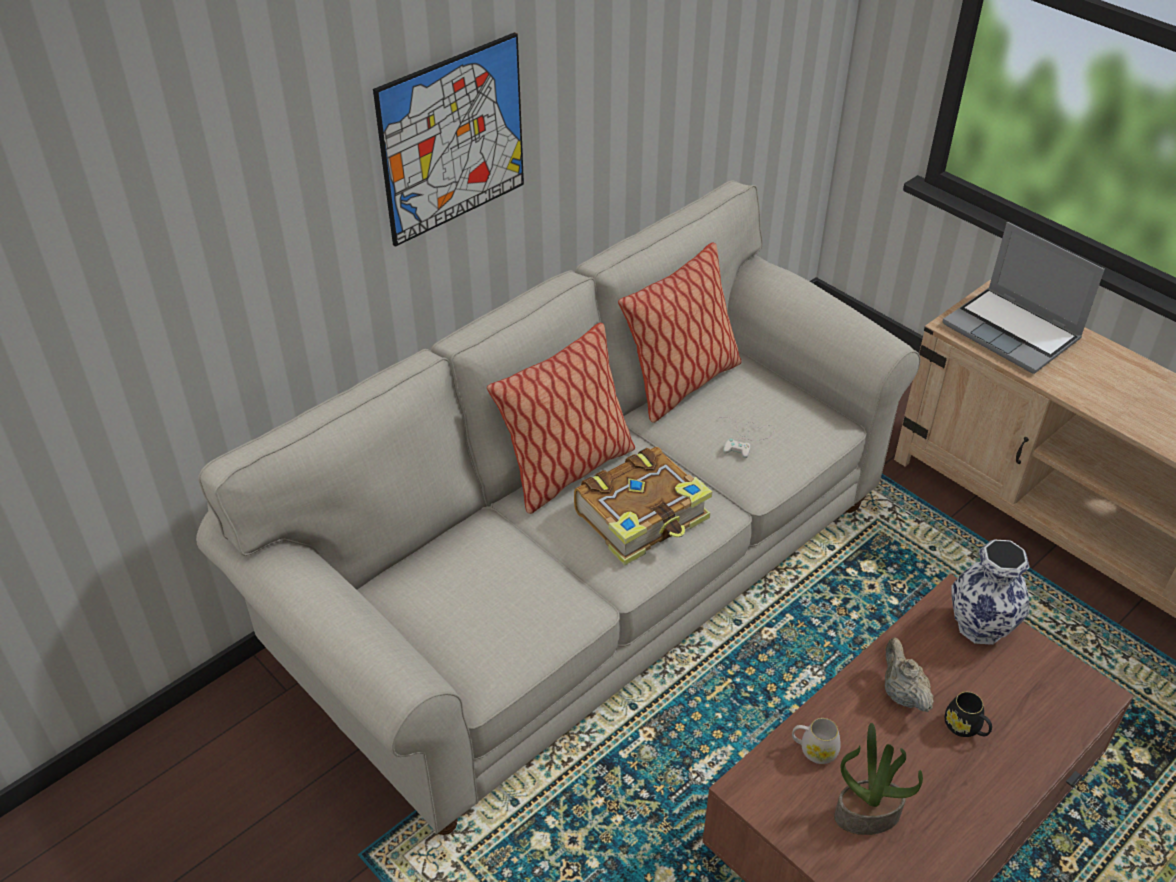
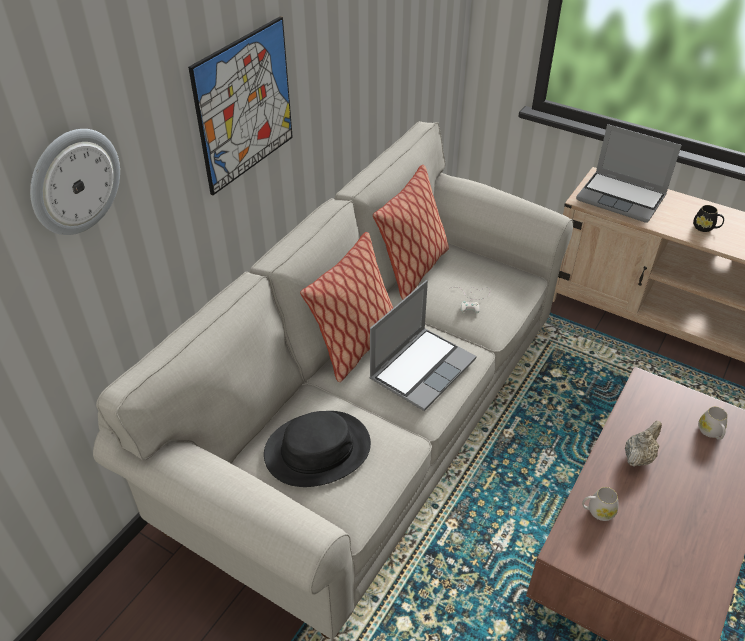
camera: 15 degrees left, 0 degrees up
(207, 212) = (74, 181): none -> wall clock
(469, 591) = (317, 449): none -> black hat
(643, 517) = (422, 368): book -> laptop
(867, 814) = (652, 550): potted plant -> none
(902, 693) = (638, 457): beige teapot -> beige teapot turned 75 degrees clockwise
(965, 728) = (689, 471): black mug -> black mug (705, 228)
(982, 626) = (669, 398): vase -> none
(1021, 684) = (711, 433): none -> white mug

